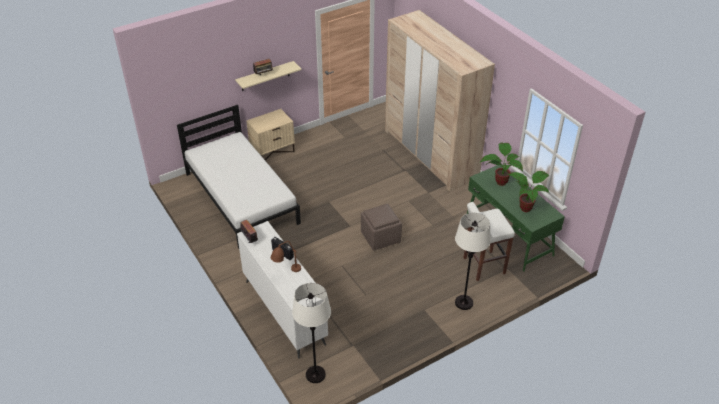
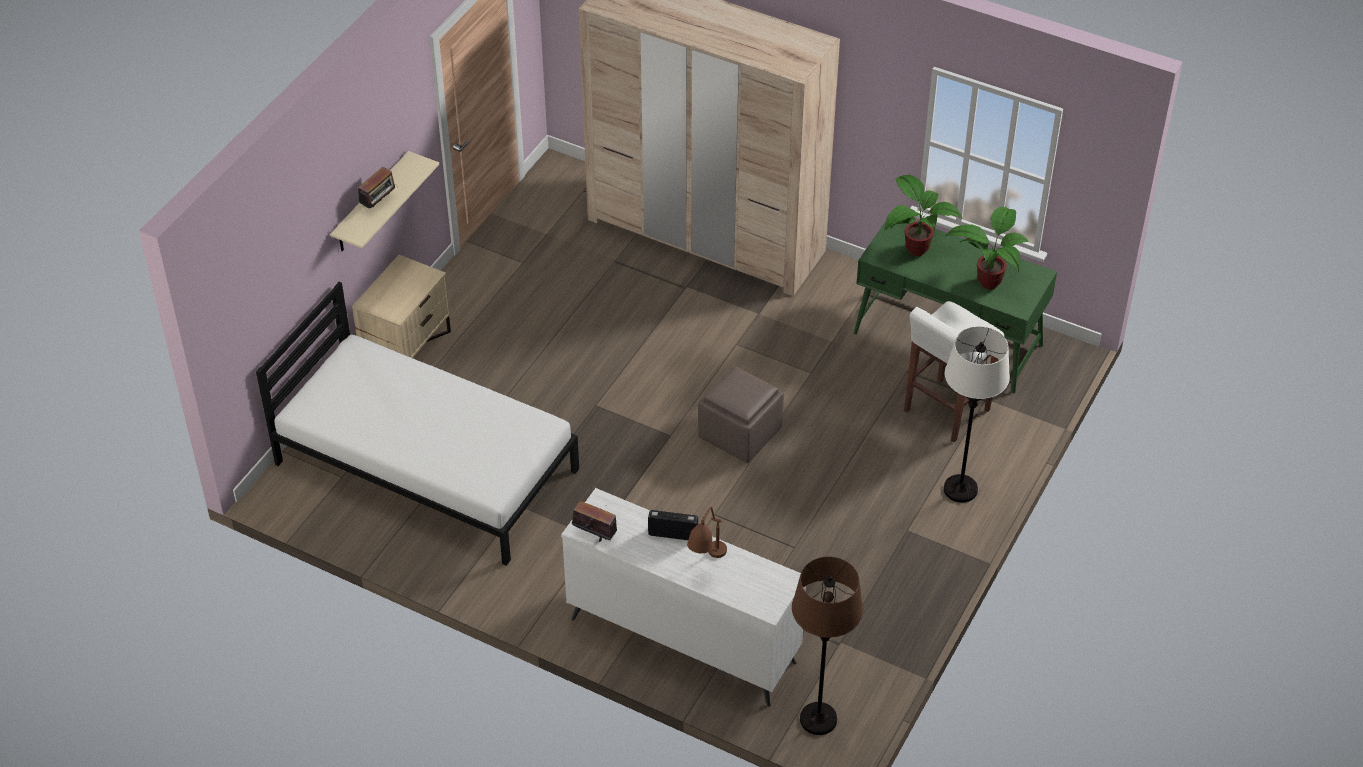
camera: 30 degrees left, 5 degrees up
(315, 375) = (818, 719): white floor lamp -> brown floor lamp

